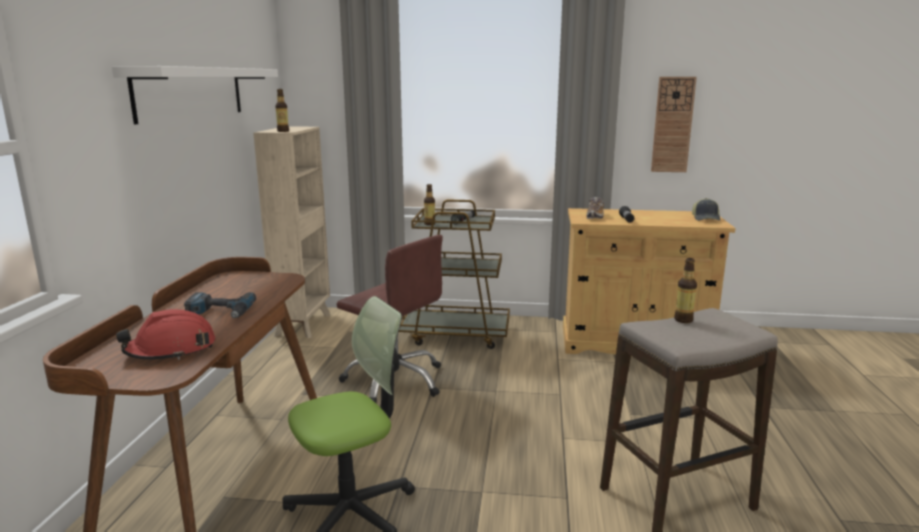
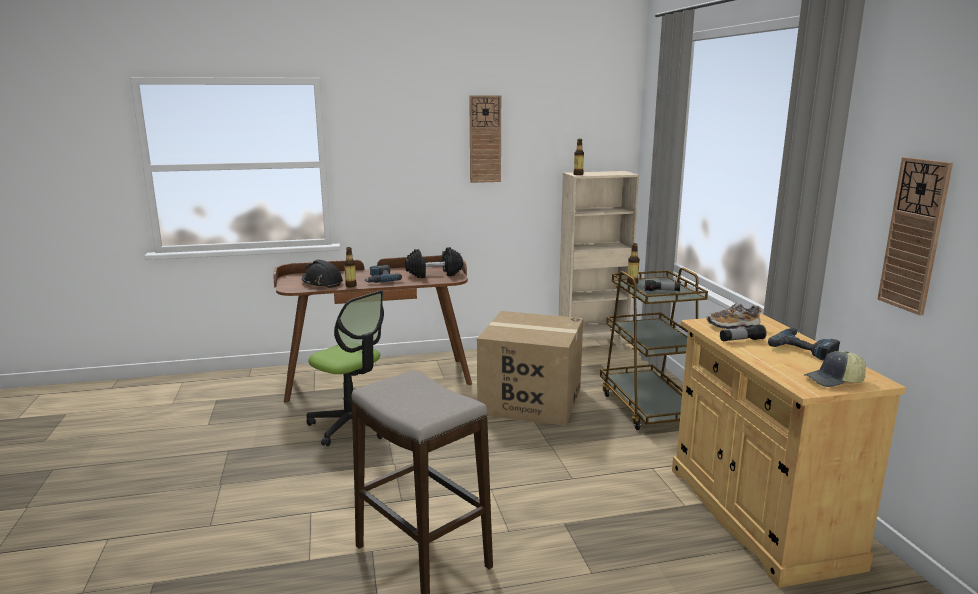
camera: 70 degrees right, 0 degrees up
(171, 350) = (322, 283): red hard hat -> black hard hat
(191, 92) = (485, 139): white shelf -> wall clock
(249, 284) = (434, 274): none -> black dumbbell
(394, 380) = (530, 401): brown office chair -> cardboard box
(646, 213) = (805, 348): none -> power drill
(683, 320) = (439, 391): bottle -> bottle (351, 286)

